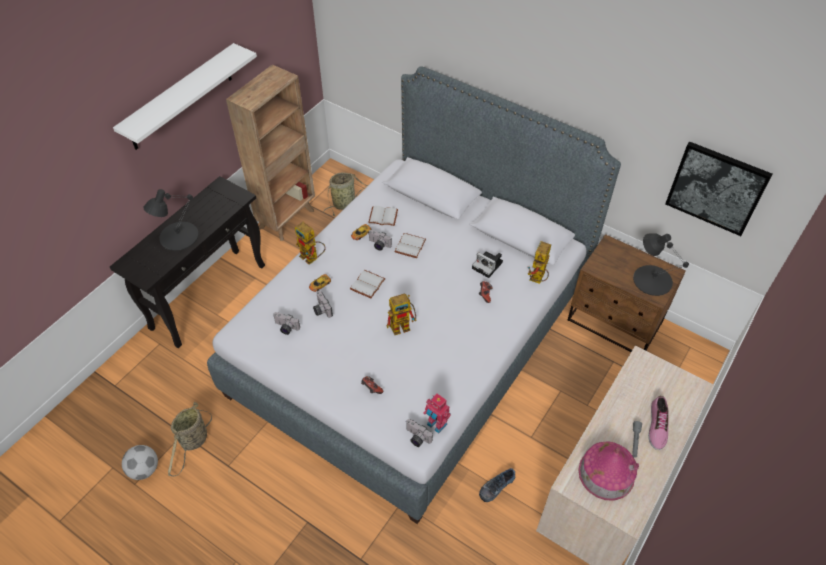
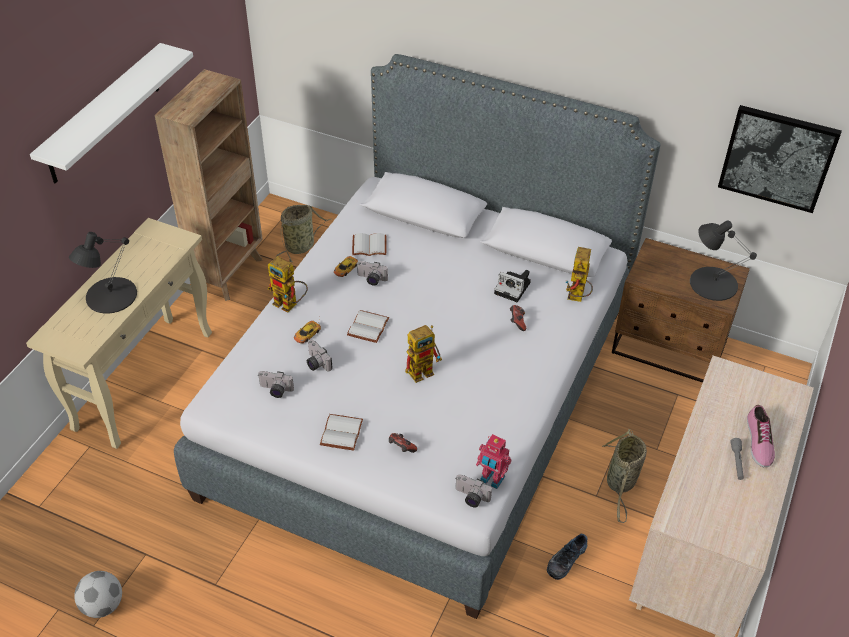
camera: 10 degrees left, 5 degrees down
(193, 442) = (162, 562): basket -> basket (621, 483)
(209, 296) = (144, 379): black console table -> beige console table
(409, 245) = (410, 276): white book -> white book (340, 432)
(606, 473) = (711, 503): toy house -> none

